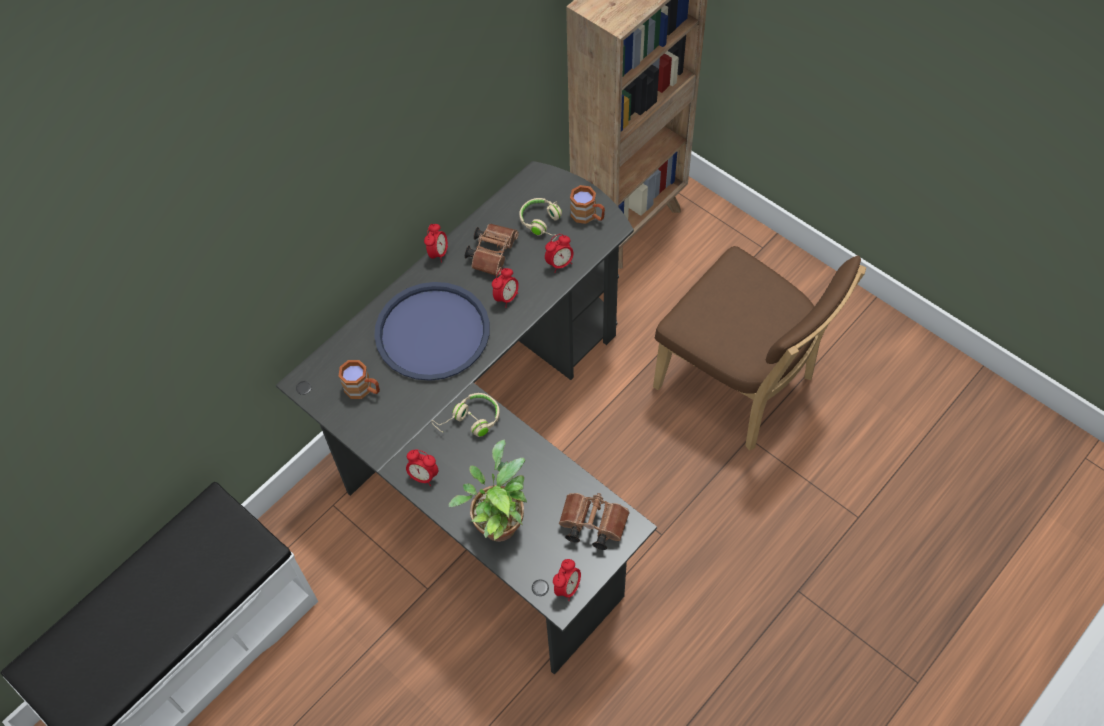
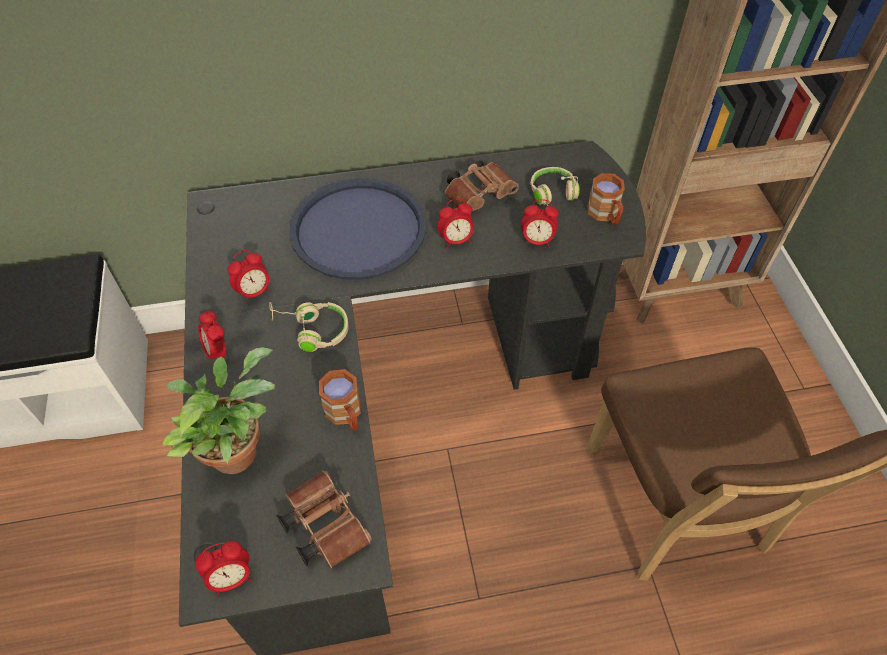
camera: 35 degrees right, 5 degrees down
(363, 389) = (250, 240): brown mug -> brown mug (346, 415)
(438, 253) = (430, 168): alarm clock -> alarm clock (254, 292)

